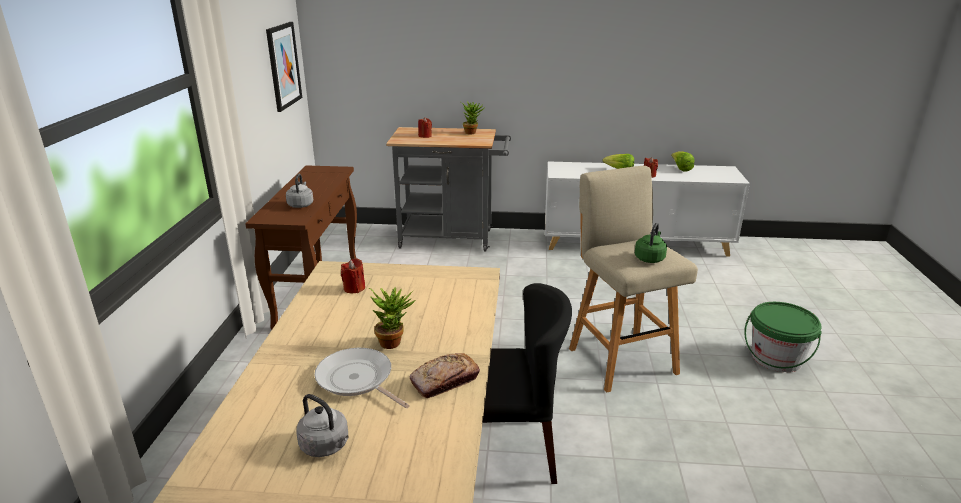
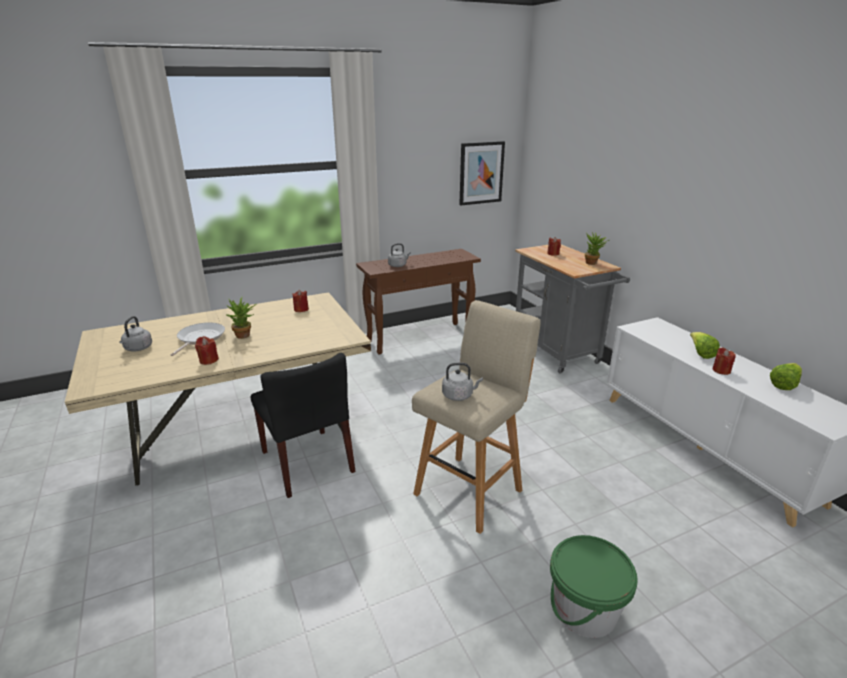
camera: 60 degrees right, 0 degrees up
(445, 381) = (208, 360): bread -> red candle
(650, 258) = (459, 395): green kettle -> grey kettle

